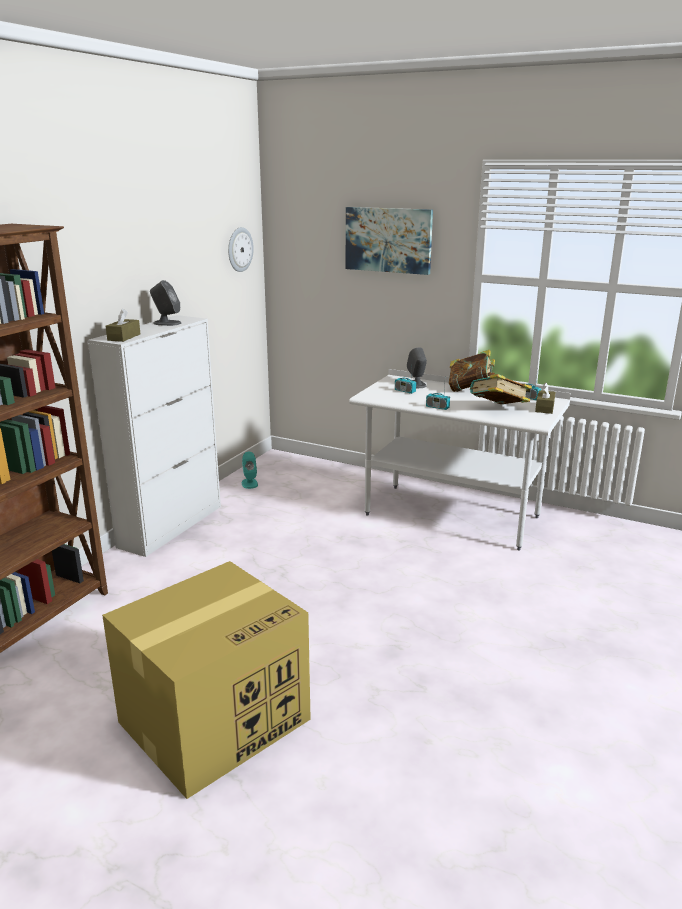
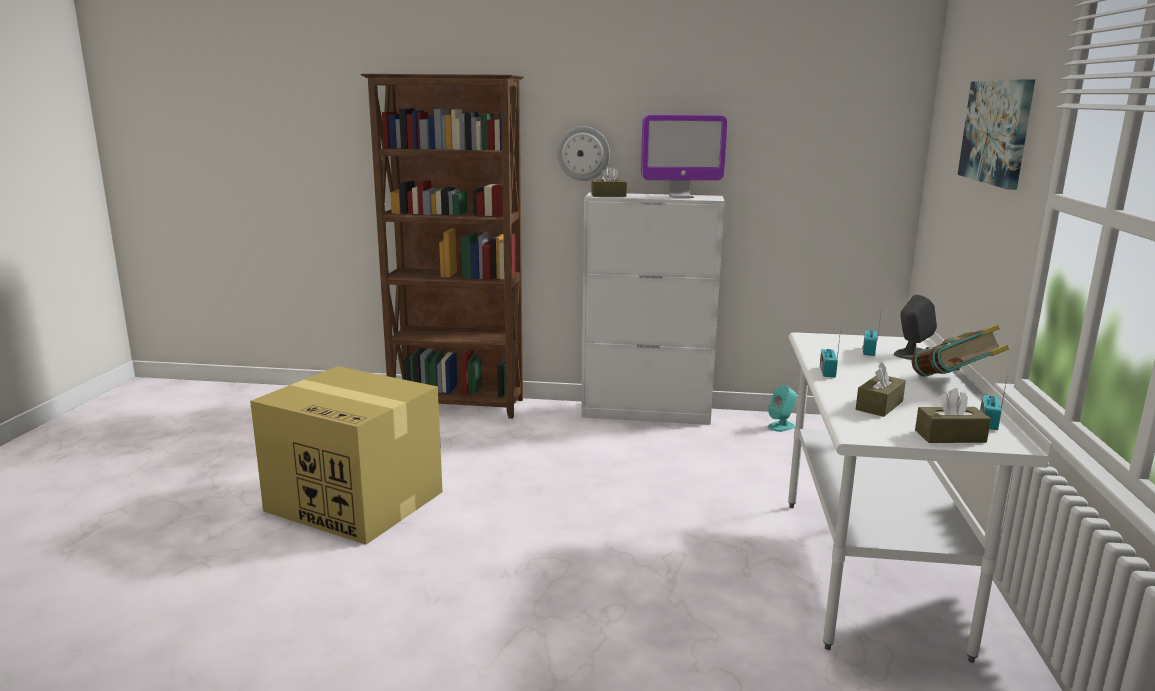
camera: 70 degrees right, 5 degrees down
(166, 323) = (680, 196): grey speaker -> monitor
(239, 249) = (867, 138): wall clock -> wall clock (583, 153)
(497, 410) = (879, 405): book -> brown tissue box

